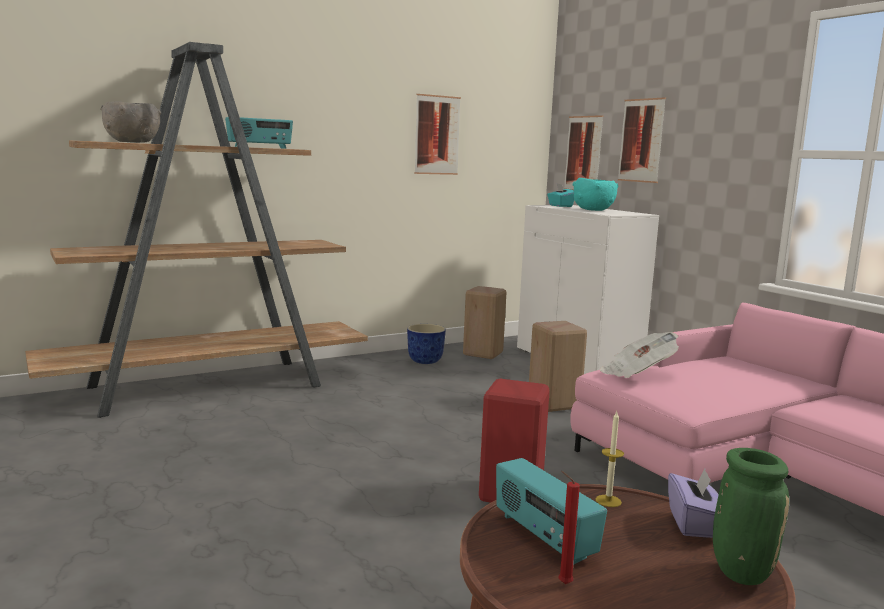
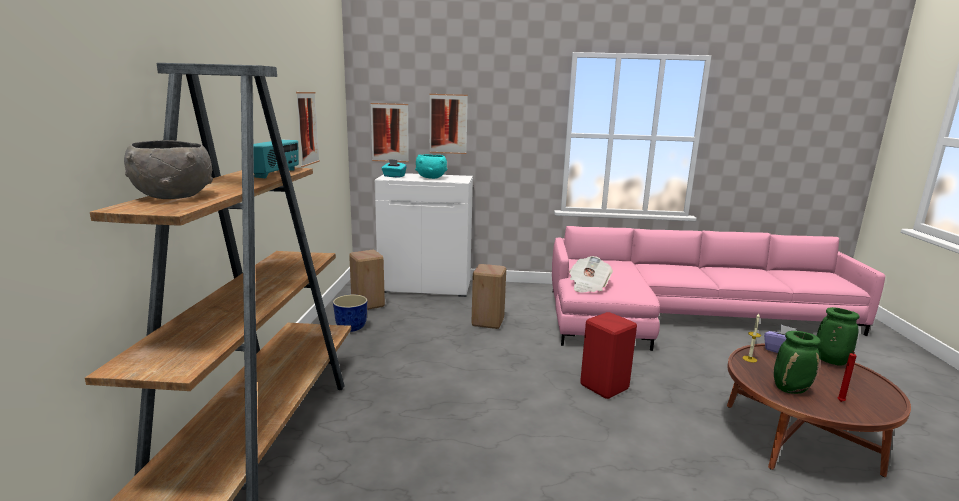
camera: 55 degrees left, 5 degrees up
(543, 537) = (790, 389): radio -> green vase

